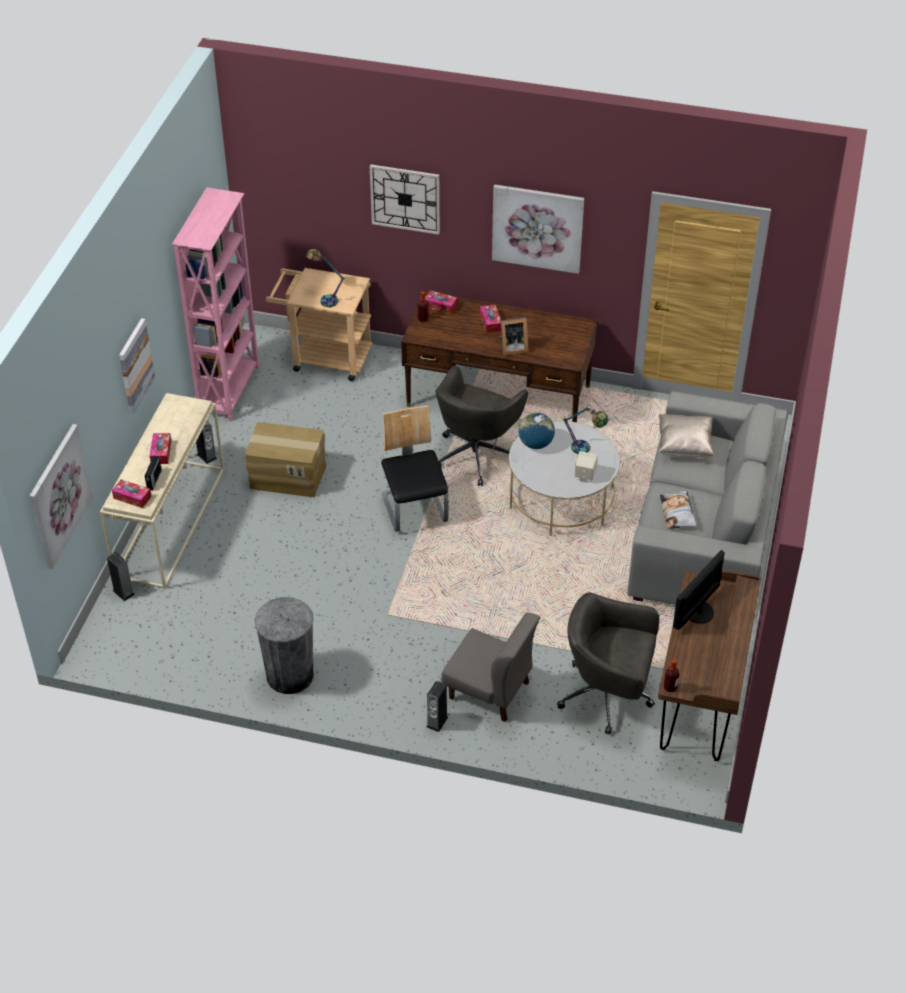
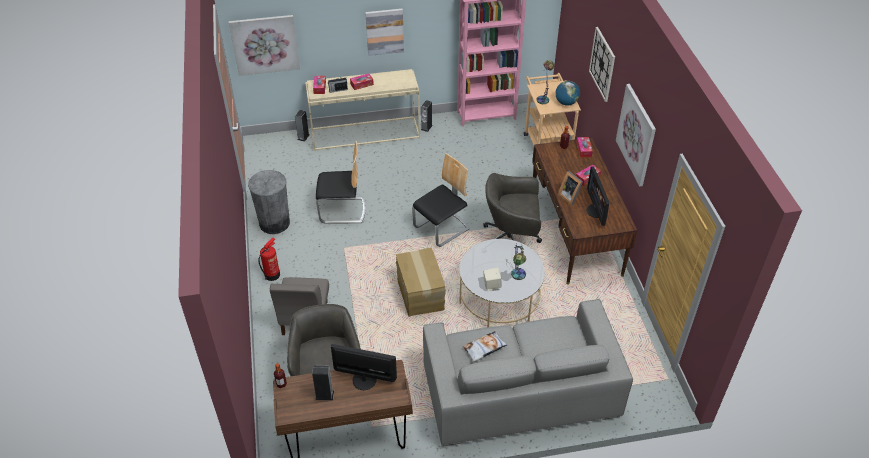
camera: 65 degrees right, 0 degrees up
(288, 475) = (433, 164): cardboard box -> cardboard box (421, 294)
(314, 595) = (342, 210): none -> chair
(390, 703) = (272, 274): none -> fire extinguisher
(437, 722) = (267, 301): speaker -> speaker (324, 395)
(535, 444) = (505, 250): globe -> globe (566, 103)
(548, 337) = (596, 211): none -> monitor
(684, 446) = (558, 331): beige pillow -> none

